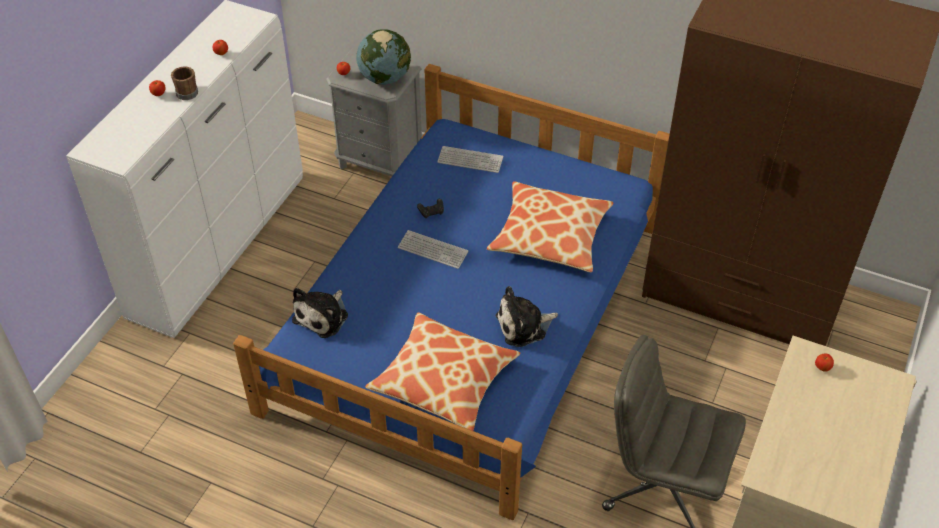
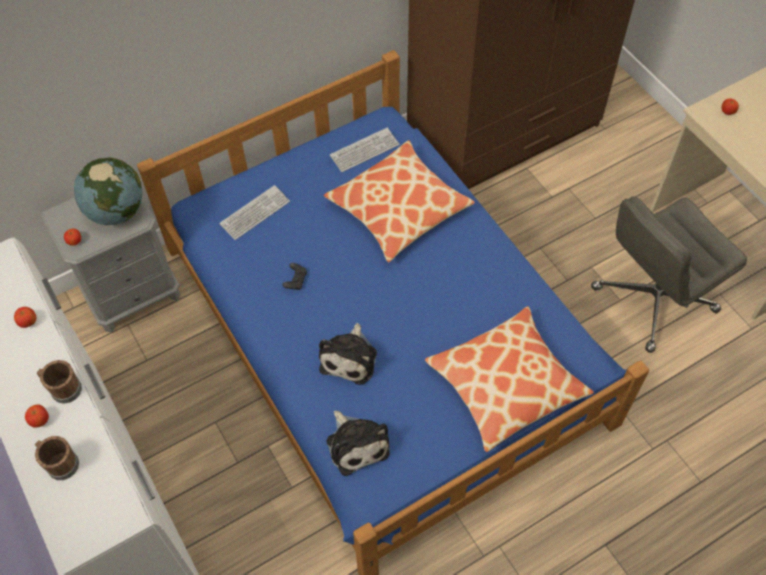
camera: 55 degrees left, 10 degrees up
(136, 117) = (60, 463): none -> brown mug
(433, 250) = (344, 306): keyboard -> keyboard (364, 151)
(524, 326) = (487, 287): plush toy -> plush toy (350, 358)

